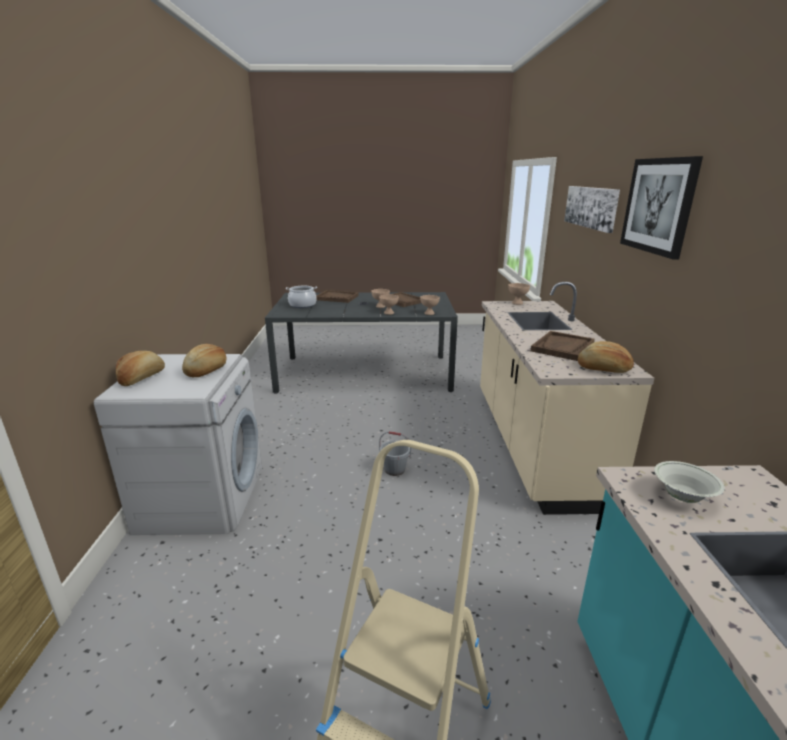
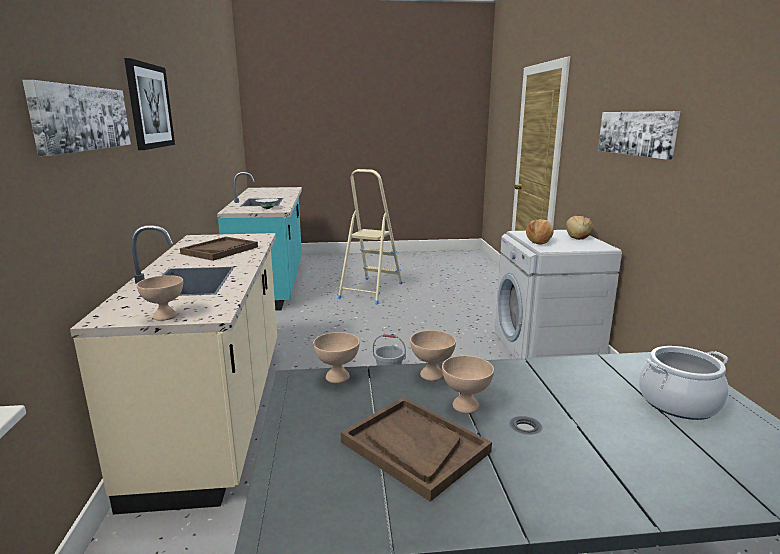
camera: 175 degrees right, 5 degrees down
(117, 234) = (636, 133): none -> picture
(337, 298) = (644, 461): brown tray -> none
(603, 369) = (214, 238): bread -> none

